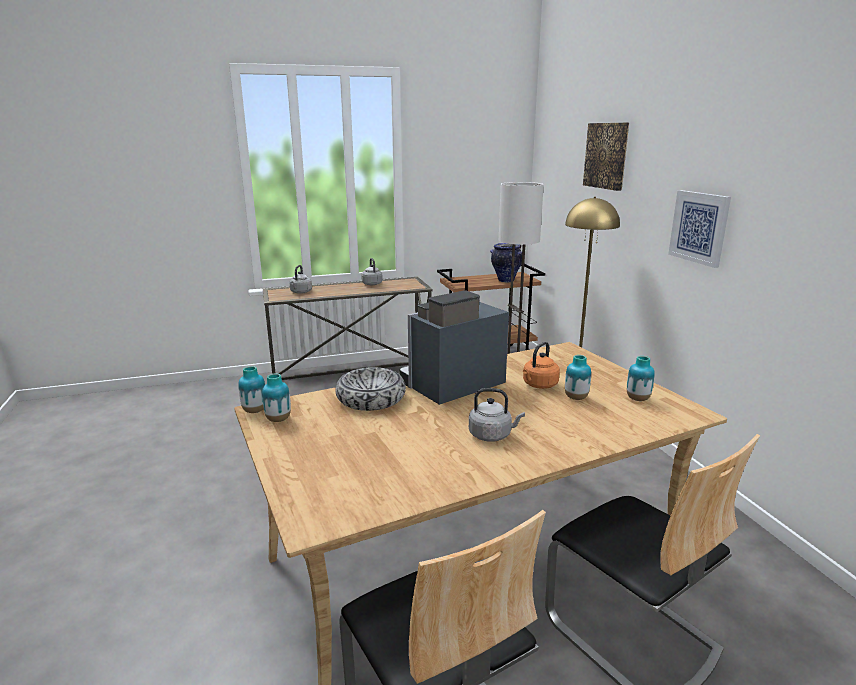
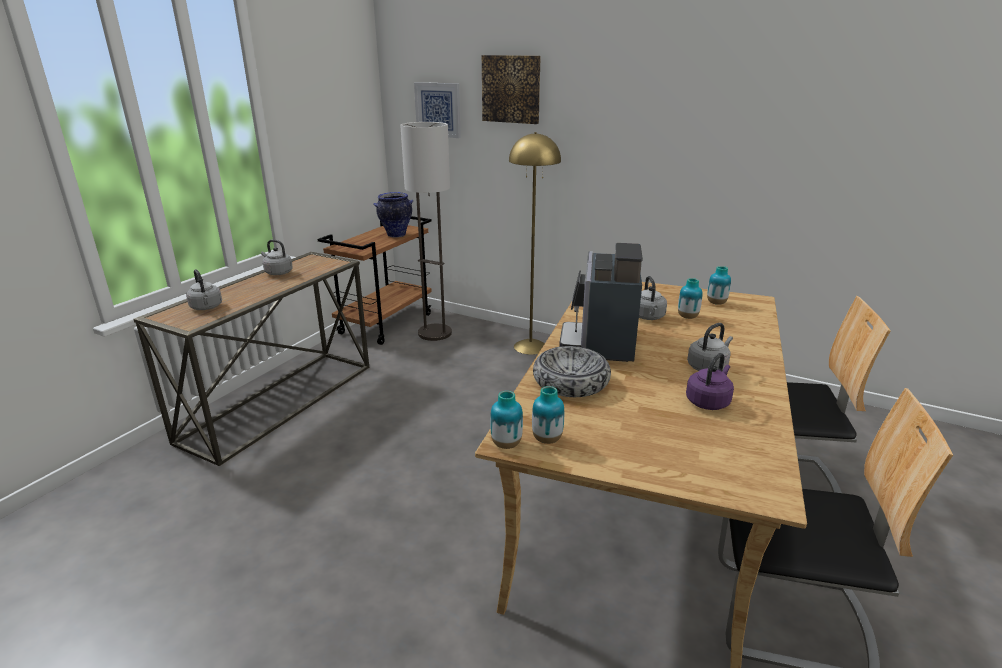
camera: 45 degrees left, 5 degrees up
(428, 454) = (708, 401): none -> purple kettle
(539, 385) = (648, 317): orange kettle -> grey kettle
(699, 227) = (645, 151): picture -> picture (438, 109)

